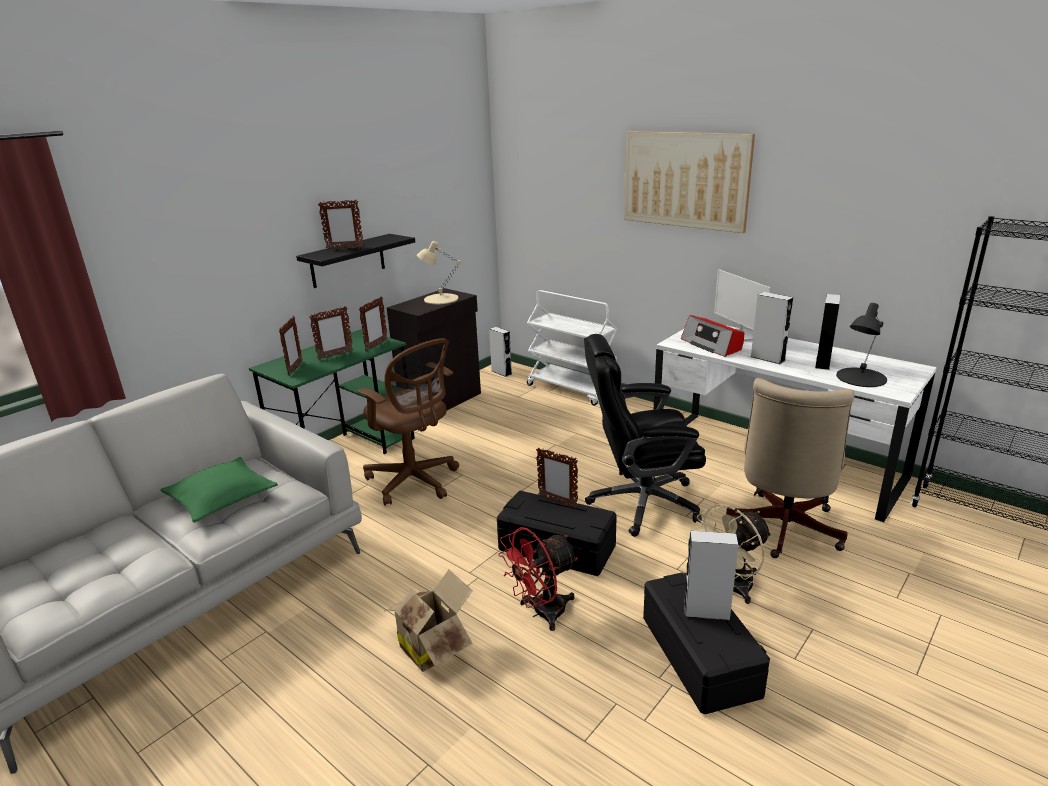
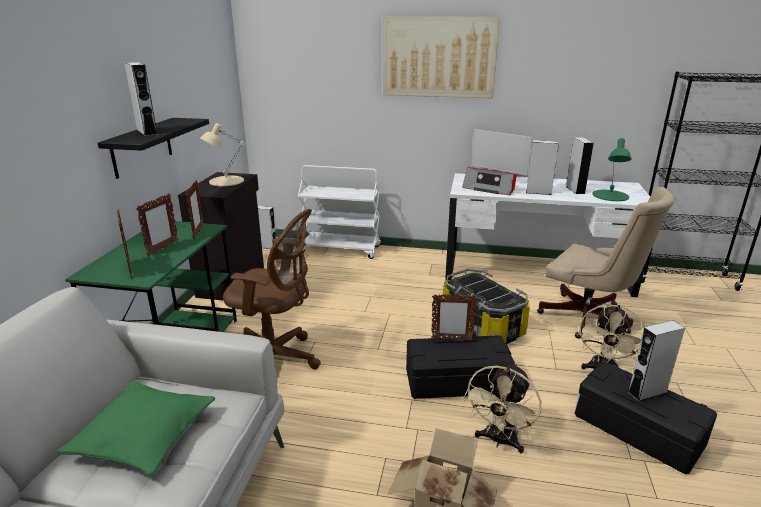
camera: 30 degrees left, 0 degrees up
(344, 248) = (147, 132): picture frame -> grey speaker
(541, 613) = (499, 441): red fan -> beige fan
(641, 503) = (481, 325): black office chair -> storage box
(782, 530) = (589, 319): beige office chair -> beige office chair turned 45 degrees counterclockwise
(860, 377) = (610, 195): black table lamp -> green table lamp

